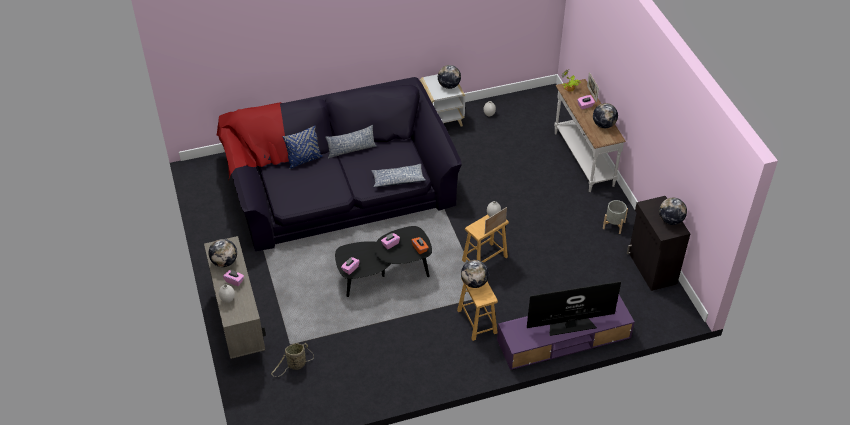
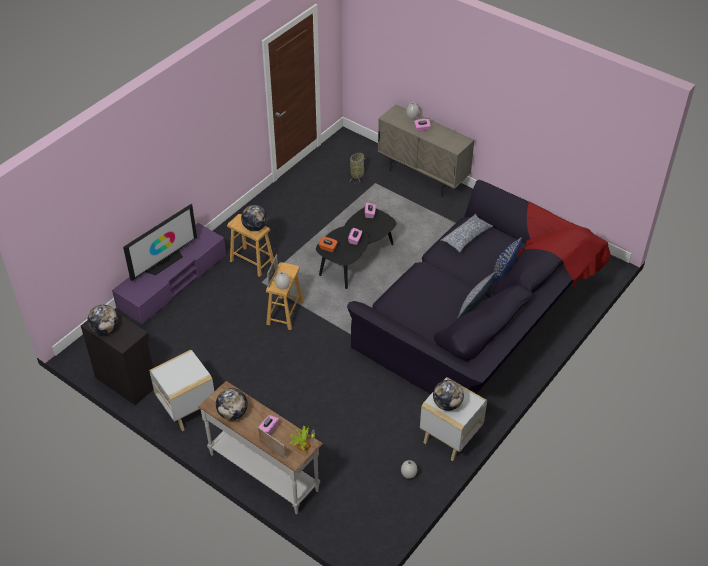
camera: 145 degrees right, 0 degrees up
(224, 262) = (444, 136): globe -> none
(398, 179) = (403, 295): pillow -> pillow (467, 237)
(614, 225) = (186, 407): grey planter -> white side table

